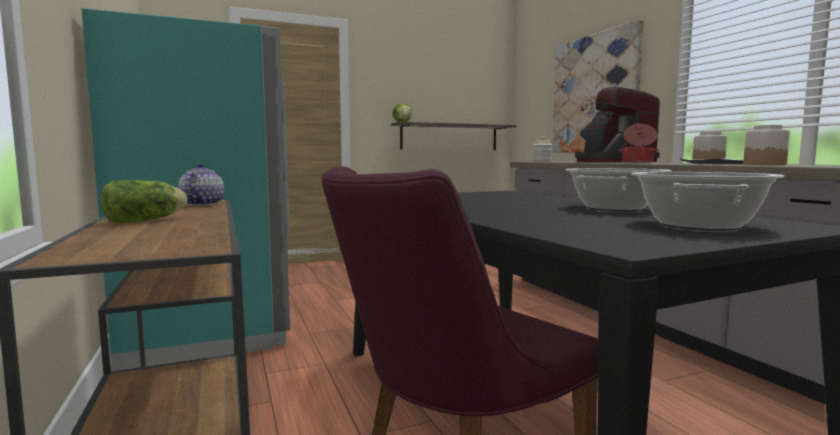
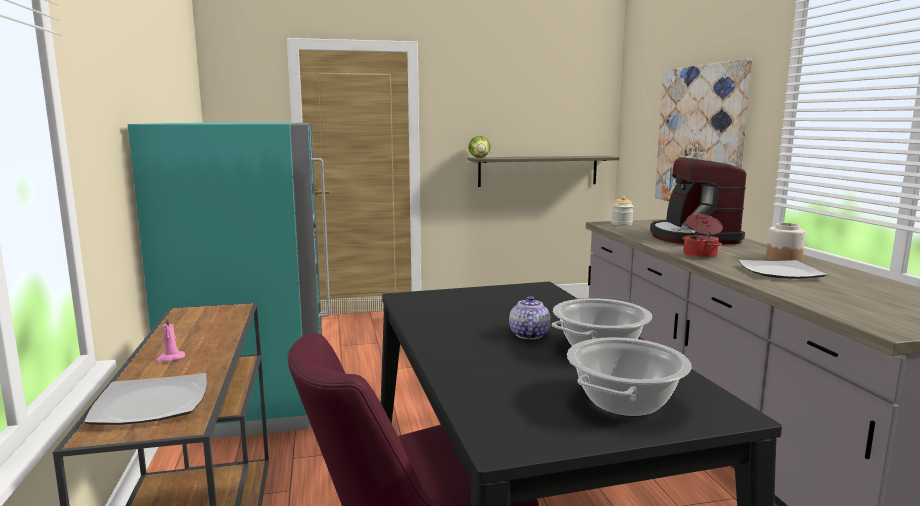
camera: 10 degrees right, 5 degrees up
(141, 240) = (152, 404): none -> plate
(148, 220) = (170, 358): lettuce -> pink candle
(201, 204) = (226, 317): teapot -> teapot (528, 335)
(764, 164) = (808, 288): jar -> none

